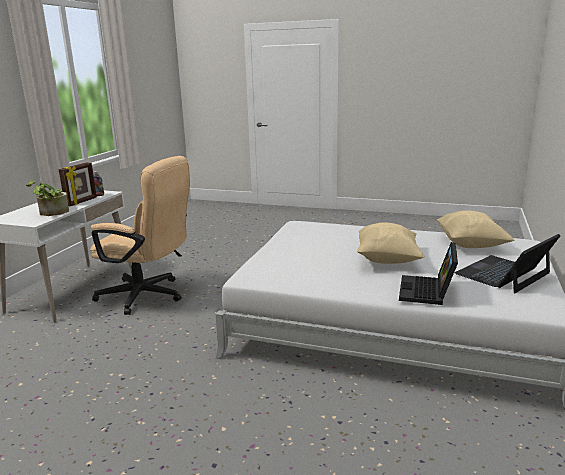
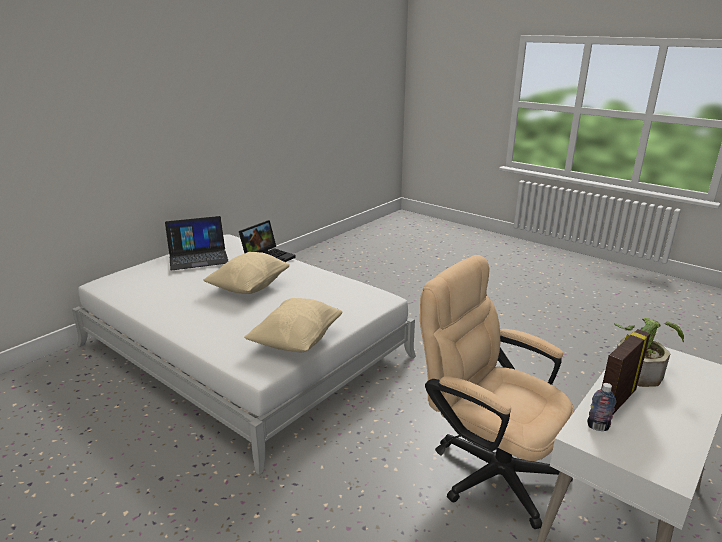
camera: 160 degrees left, 5 degrees up
(470, 245) = (149, 290): beige pillow -> beige pillow (296, 341)

